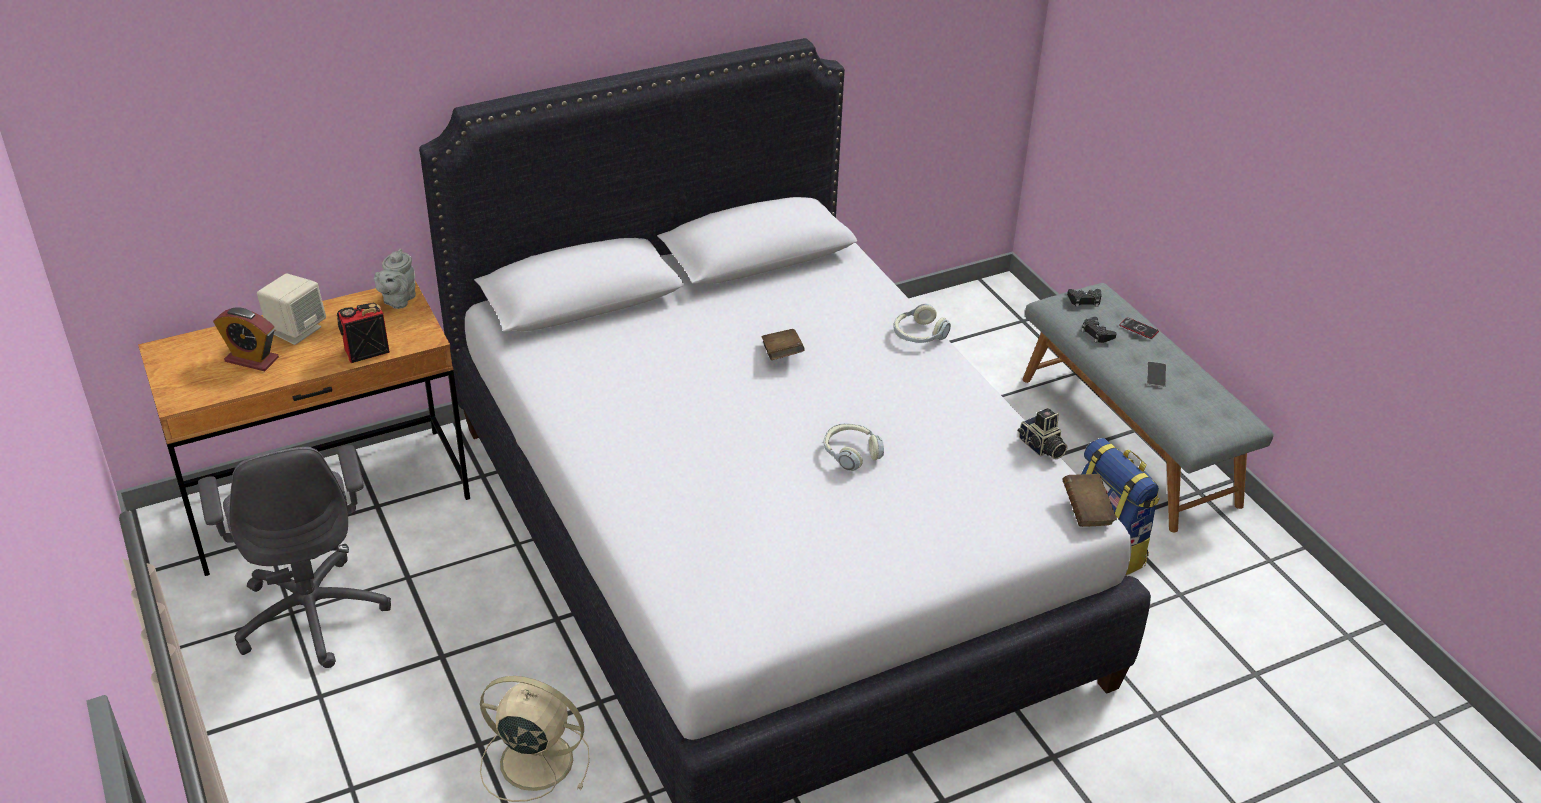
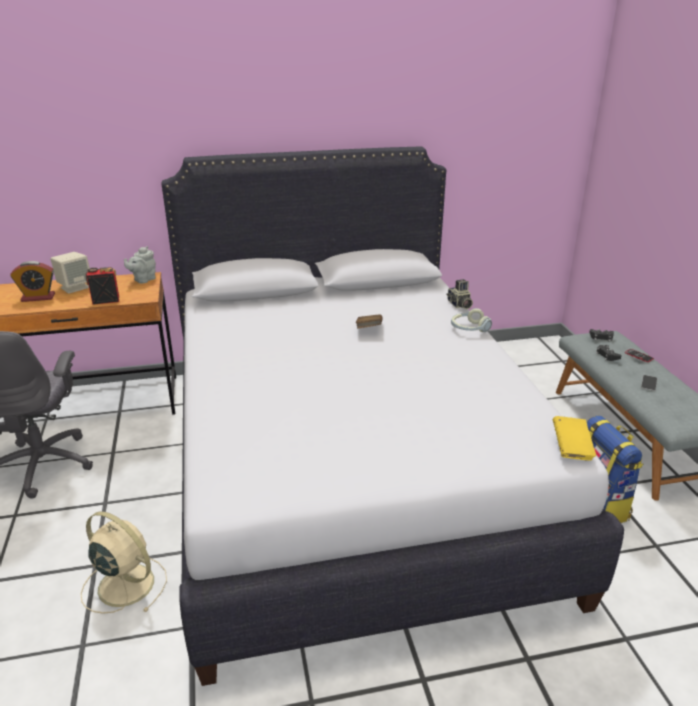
camera: 15 degrees right, 10 degrees down
(252, 359) = (38, 297): alarm clock -> alarm clock turned 45 degrees counterclockwise
(851, 453) = (393, 388): headphones -> none
(1041, 447) = (543, 401): camera -> camera (459, 305)
(1086, 511) = (571, 448): brown book -> yellow book

